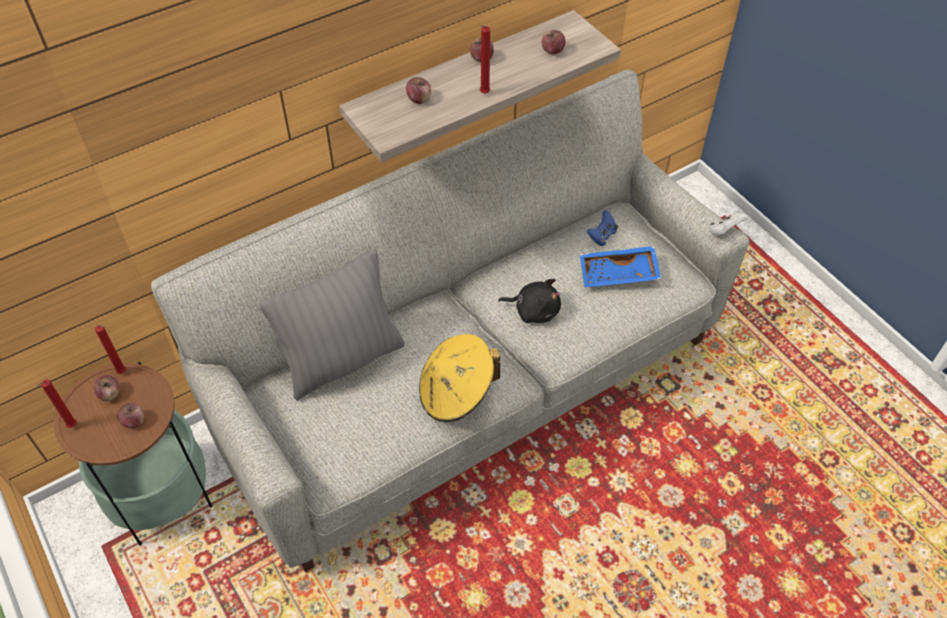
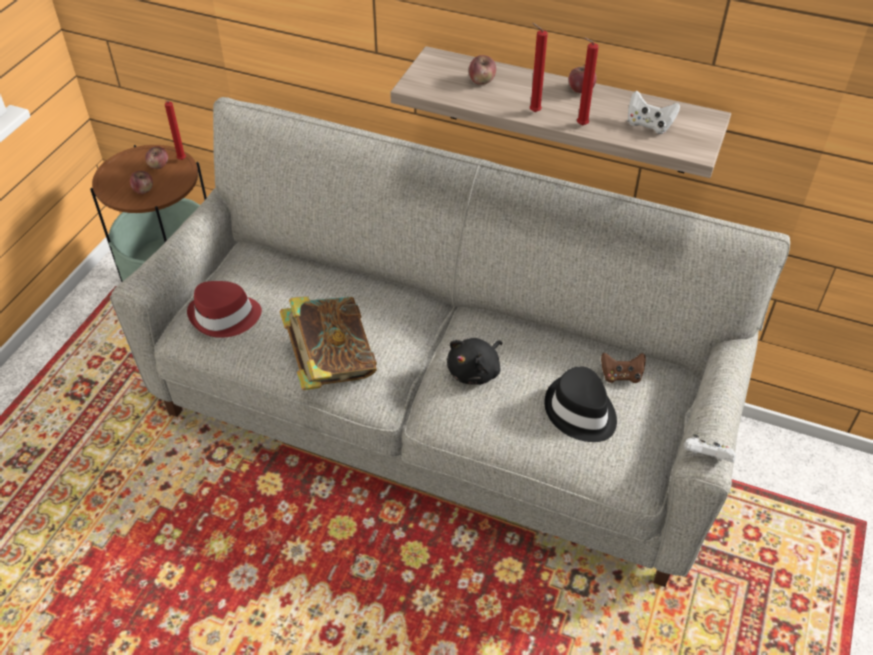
camera: 55 degrees right, 5 degrees down
(71, 427) = (116, 164): red candle -> red candle (580, 125)
(341, 439) = (225, 317): none -> red hat
(343, 360) = (308, 277): grey pillow -> none
(456, 393) = (331, 364): yellow hat -> book
(534, 310) = (475, 371): black plush toy -> black plush toy turned 60 degrees clockwise
(552, 51) = (649, 125): apple -> white game controller
(602, 236) = (621, 376): blue game controller -> brown game controller
(618, 275) = (580, 412): blue tray -> black hat

